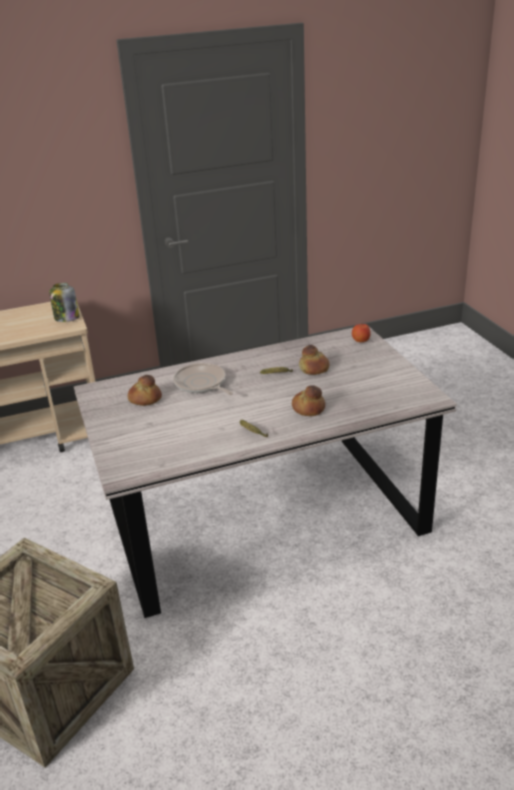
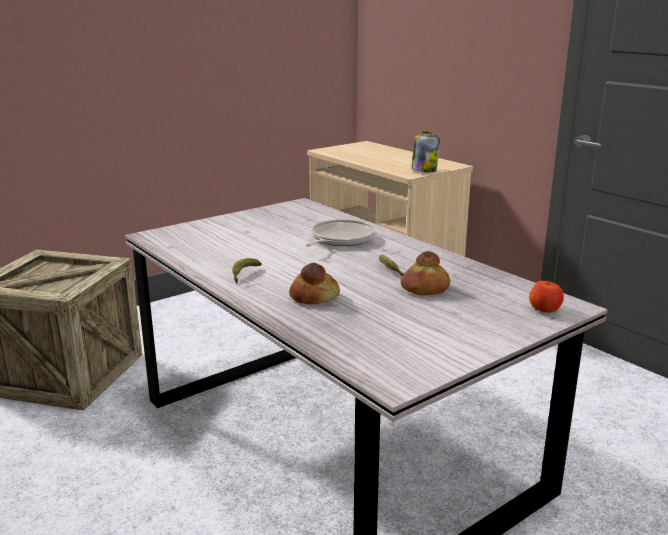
camera: 70 degrees right, 10 degrees down
(144, 399) = (293, 223): bread -> none

